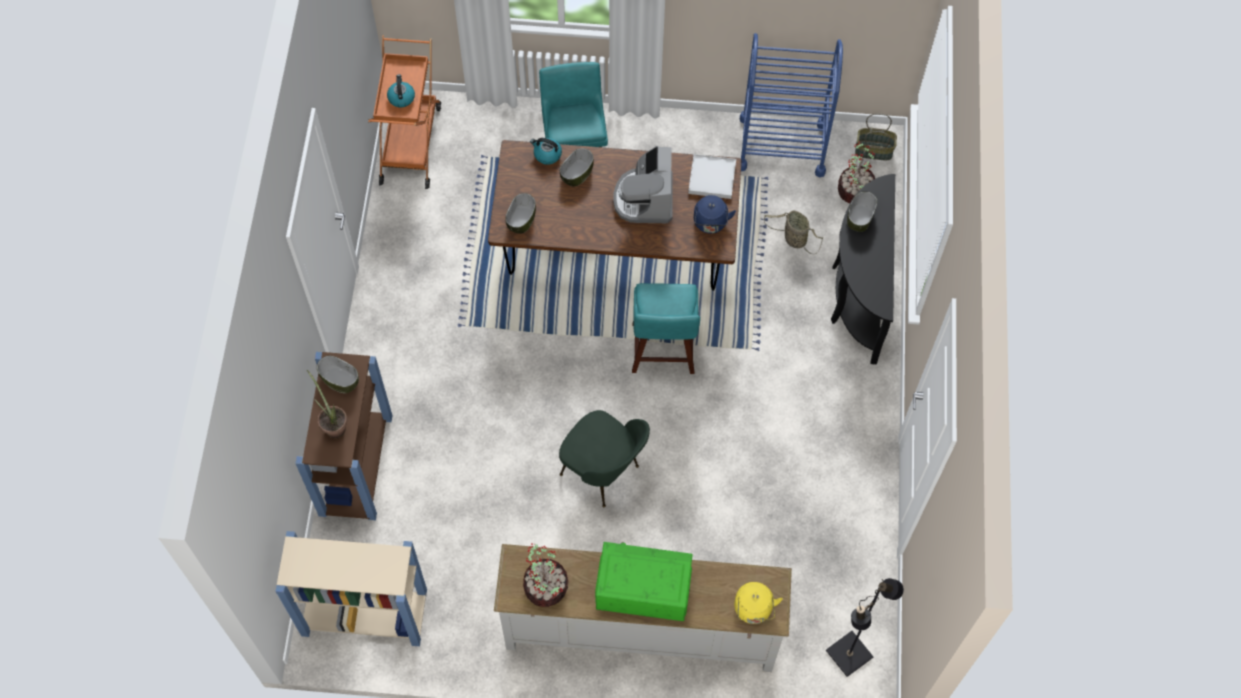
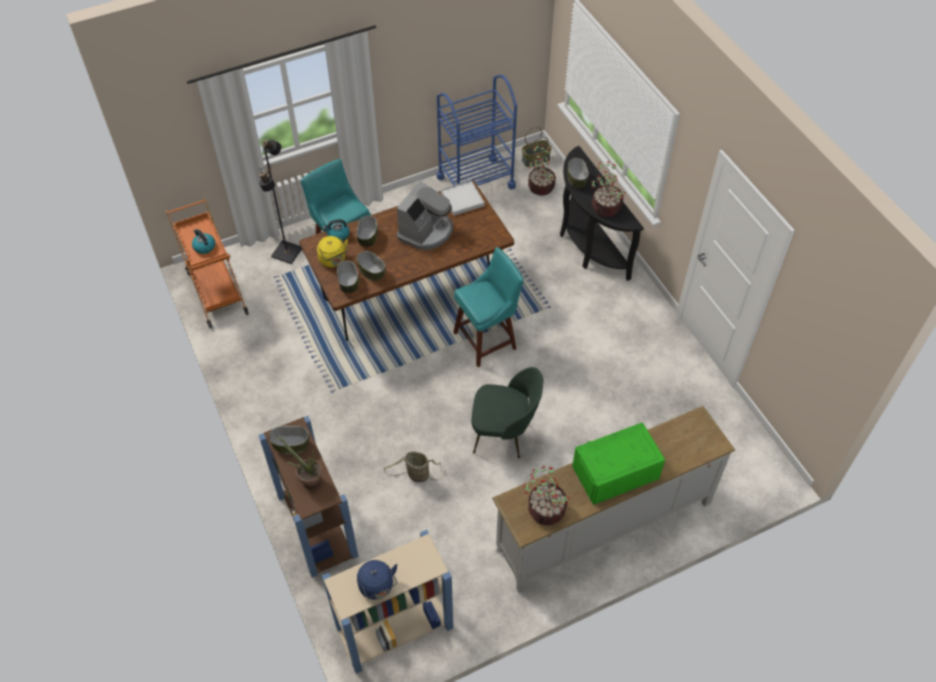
camera: 30 degrees left, 10 degrees down
(554, 219) = (372, 272): none -> bowl
(645, 199) = (426, 231): coffee machine -> coffee machine turned 120 degrees counterclockwise
(662, 352) = (487, 339): turquoise chair -> turquoise chair turned 90 degrees counterclockwise
(710, 224) = (482, 226): blue kettle -> blue kettle (377, 587)
(753, 610) = (700, 445): yellow kettle -> yellow kettle (333, 260)
(793, 239) = (523, 231): basket -> basket (416, 475)
(849, 654) = (749, 463): black floor lamp -> black floor lamp (287, 252)
(868, 270) = (605, 206): none -> potted plant

